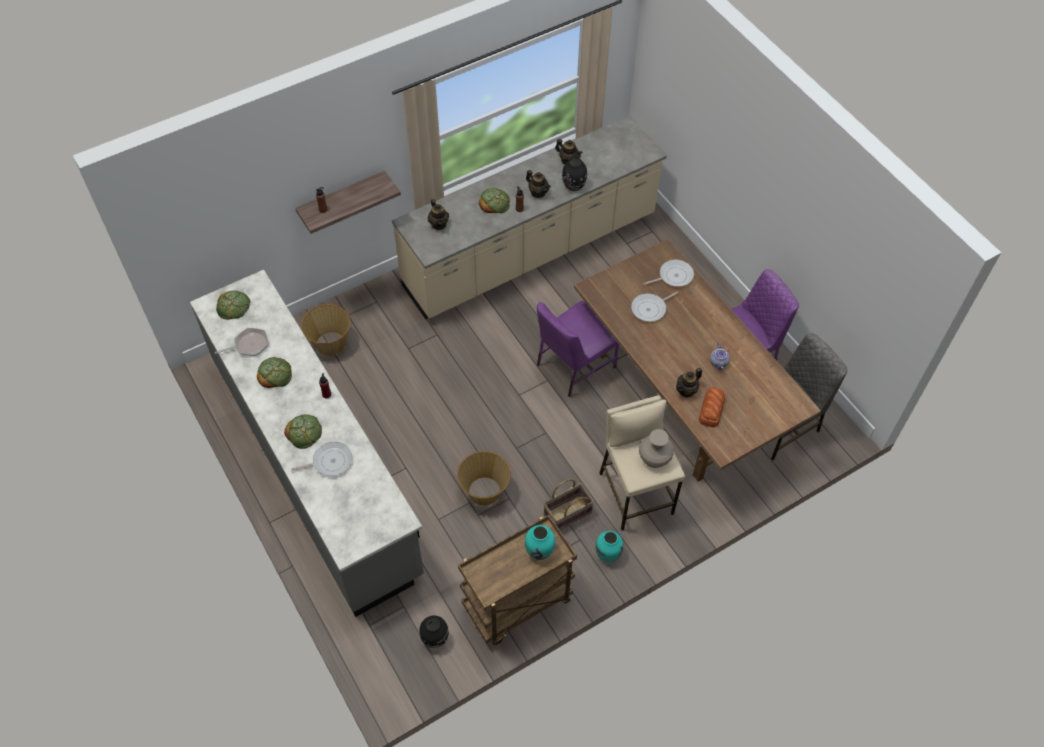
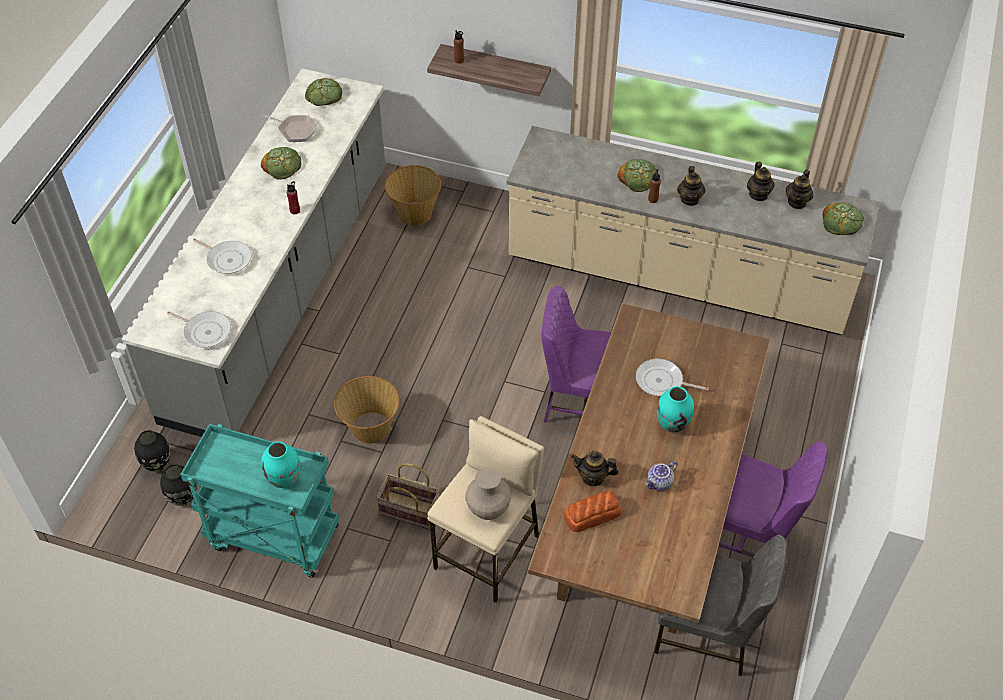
camera: 50 degrees right, 5 degrees down
(304, 432) = (241, 223): bread -> bread (842, 221)
(439, 224) = (565, 158): teapot -> teapot (797, 202)
(517, 605) = (272, 537): brown cart -> turquoise cart
(574, 186) = (732, 219): black vase -> black vase (157, 464)
(607, 554) = (395, 575): turquoise vase -> turquoise vase (672, 423)
(673, 276) = (726, 374): frying pan -> frying pan (205, 331)

